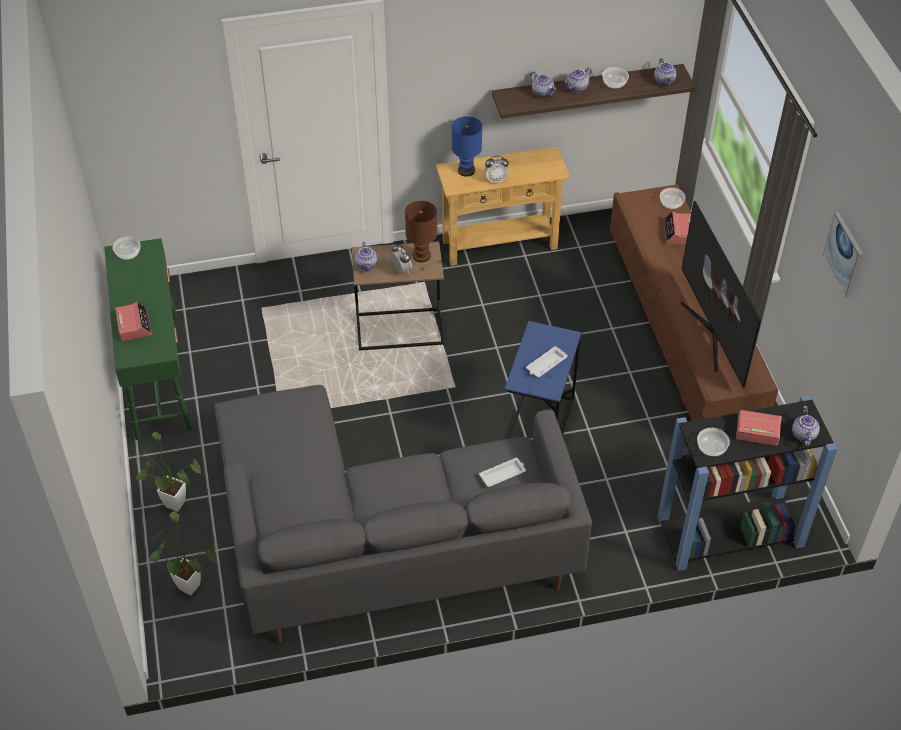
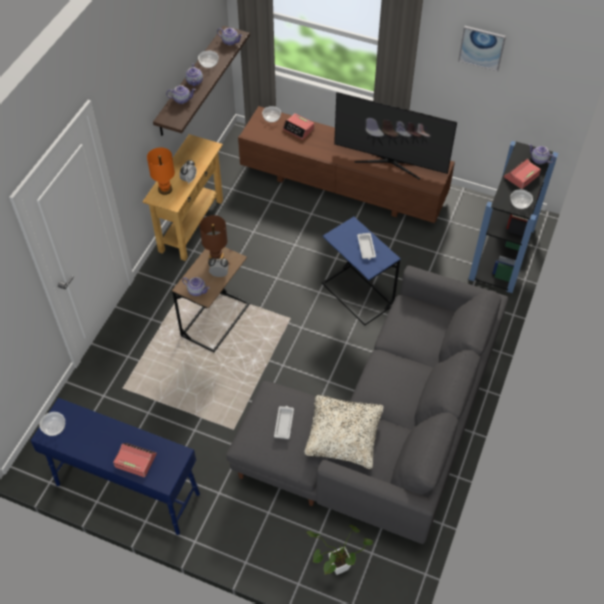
camera: 55 degrees left, 5 degrees up
(158, 375) = (128, 488): green console table -> blue console table
(171, 502) = (255, 540): potted plant -> none
(299, 478) = (343, 436): none -> beige pillow
(466, 170) = (164, 189): blue table lamp -> orange table lamp
(503, 474) = (423, 323): white tray -> white tray (284, 423)

